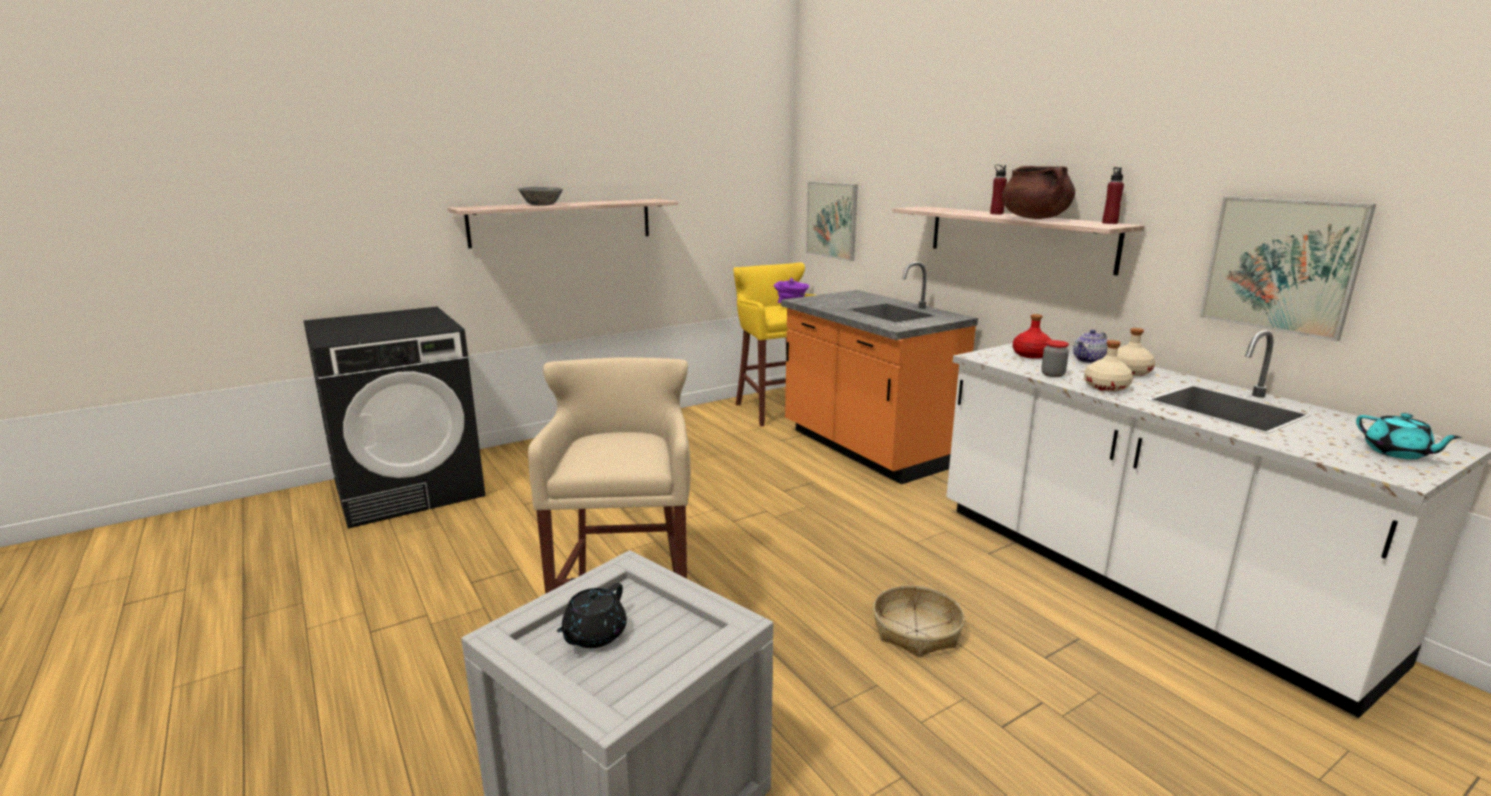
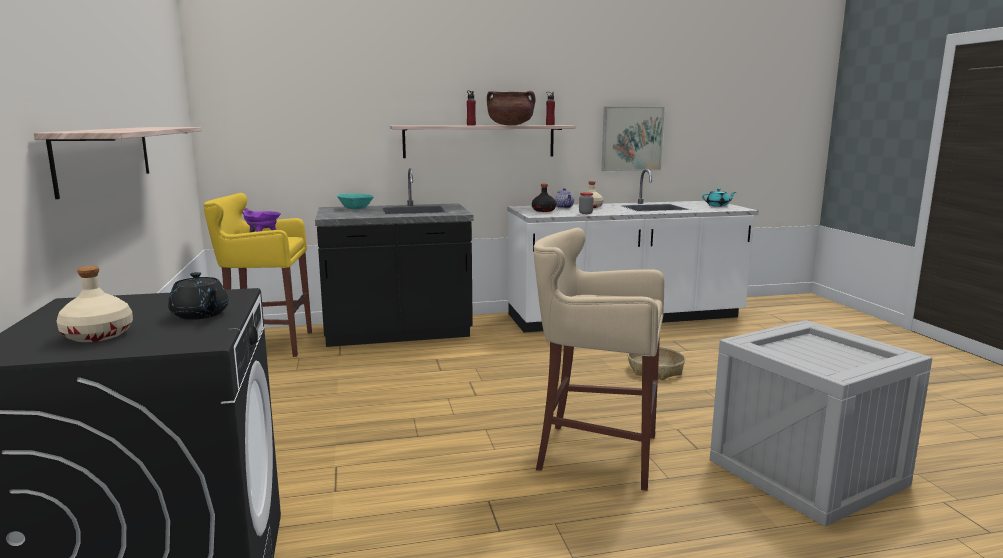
camera: 70 degrees left, 5 degrees down
(541, 205) = (127, 129): grey bowl -> none
(593, 635) = (820, 359): black teapot -> black teapot (200, 315)
(832, 220) = (266, 147): picture -> none
(865, 298) = (355, 208): none -> turquoise bowl
(866, 448) = (397, 333): orange counter -> black counter
(1031, 355) = (544, 210): red bottle -> black bottle
(1106, 387) = (614, 211): beige bottle -> beige bottle (98, 335)

